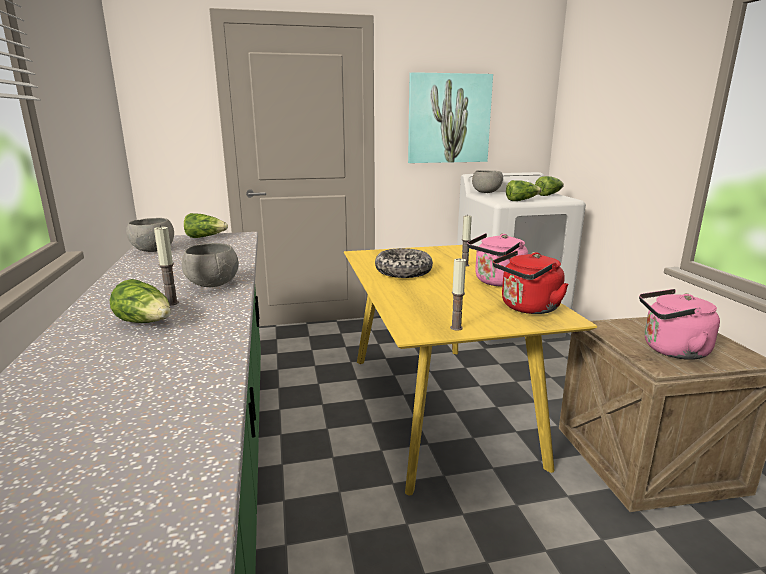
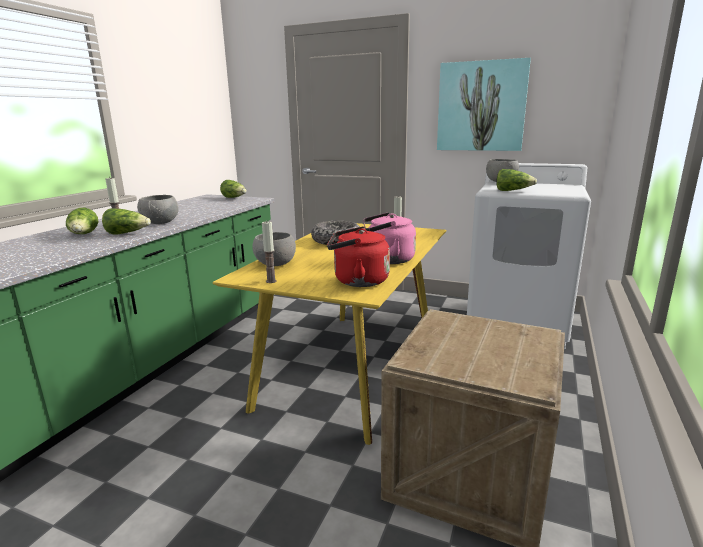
camera: 35 degrees right, 0 degrees up
(153, 250) = (188, 202): grey bowl -> grey bowl (275, 264)
(548, 195) = (566, 188): lettuce -> lettuce (127, 233)
(671, 350) = (459, 352): pink kettle -> none

